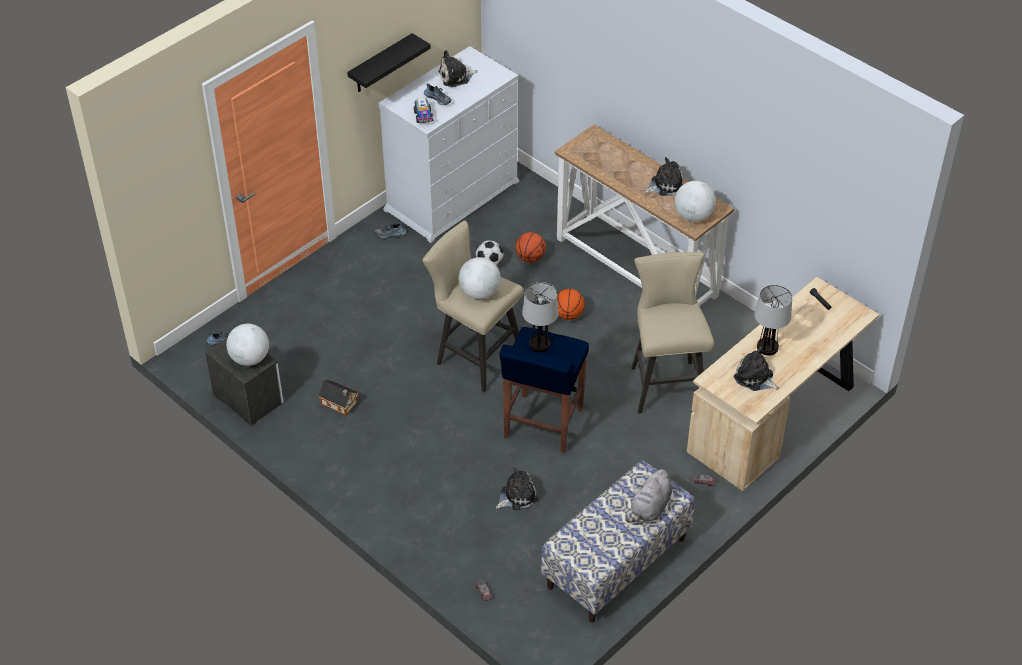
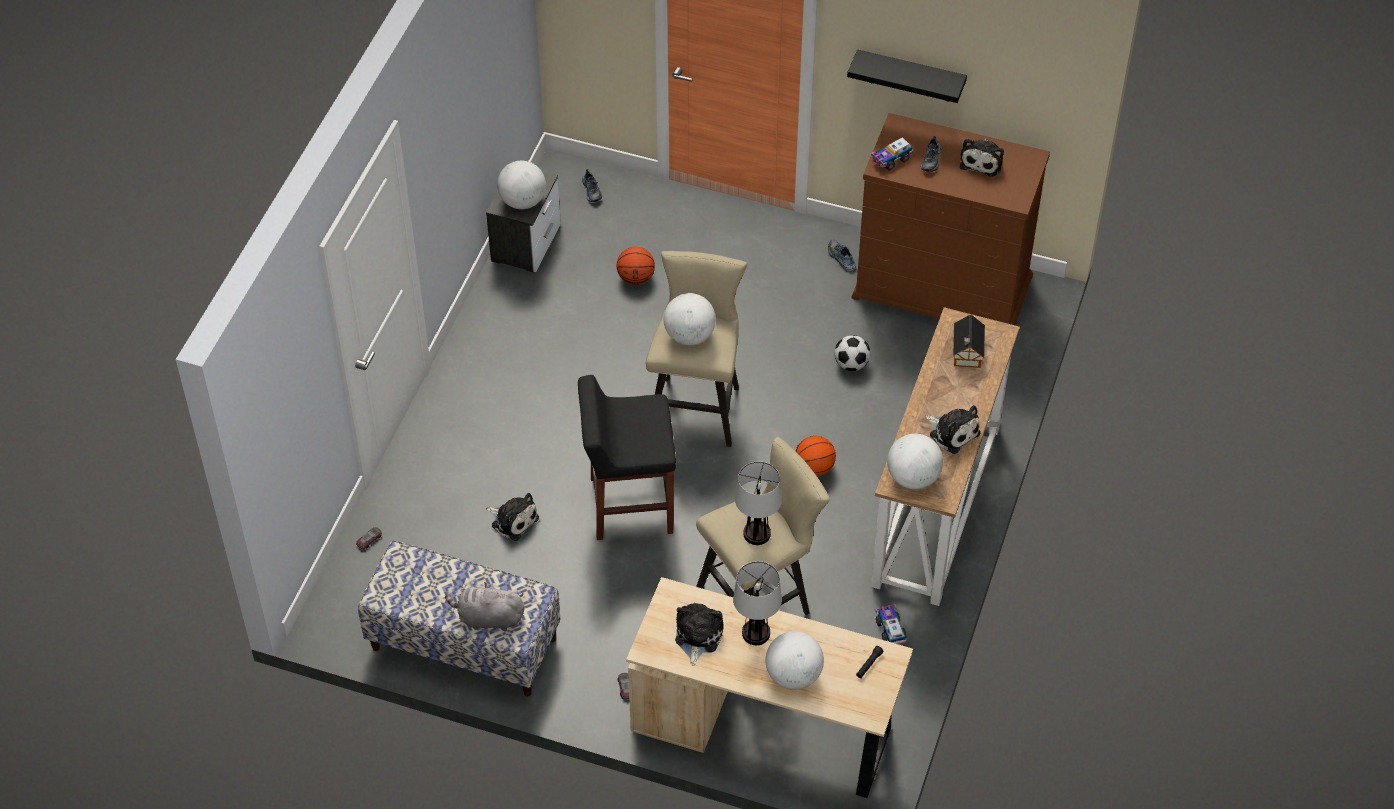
camera: 65 degrees right, 5 degrees up
(340, 404) = (560, 319): toy house -> toy house (966, 353)
(452, 195) = (943, 287): white dresser -> brown dresser
(456, 77) = (982, 161): plush toy -> plush toy turned 120 degrees counterclockwise
(530, 258) = (886, 398): basketball -> basketball (636, 278)
(540, 344) = (644, 419): table lamp -> table lamp (757, 534)
(542, 424) = (629, 505): blue stool -> black stool
(724, 326) = (890, 629): none -> toy truck
(811, 341) = (793, 675): none -> globe

